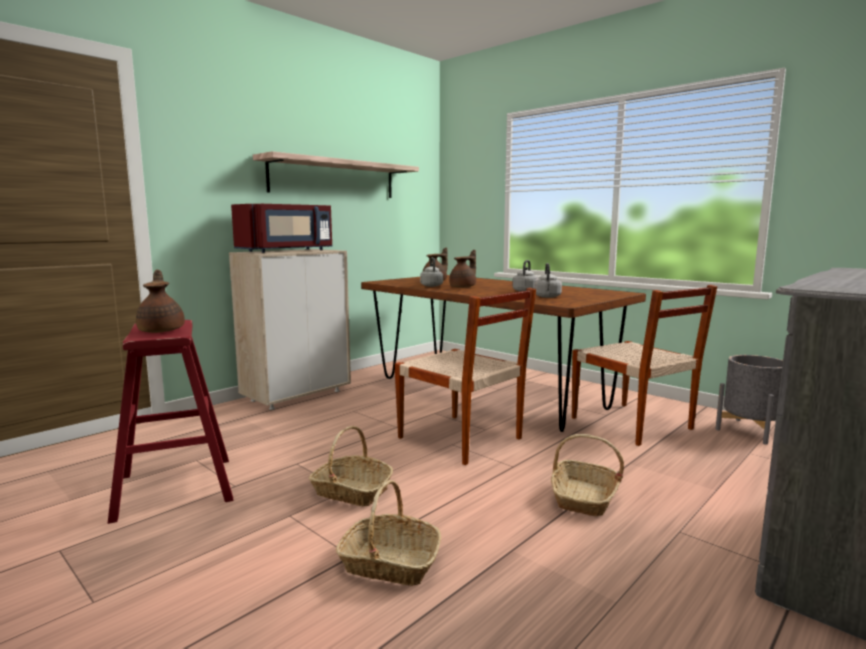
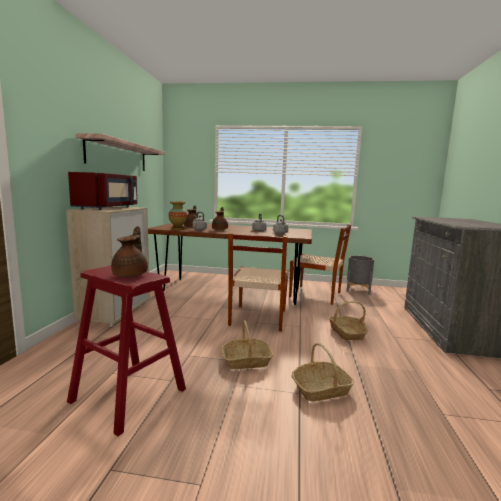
camera: 35 degrees left, 0 degrees up
(162, 330) = (131, 274): brown teapot -> brown teapot turned 60 degrees clockwise
(403, 284) = (177, 229): none -> vase
(462, 440) = (257, 319): chair -> chair turned 90 degrees clockwise

